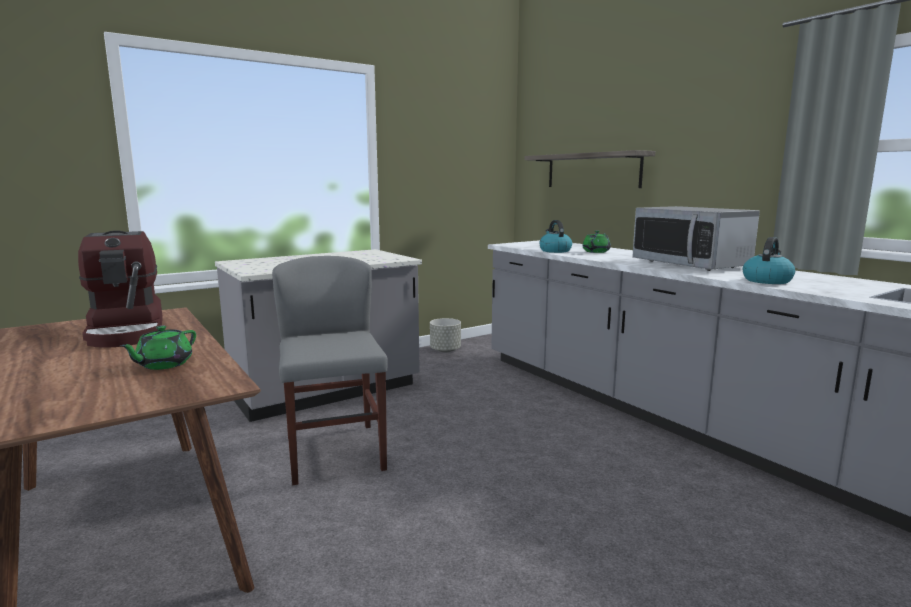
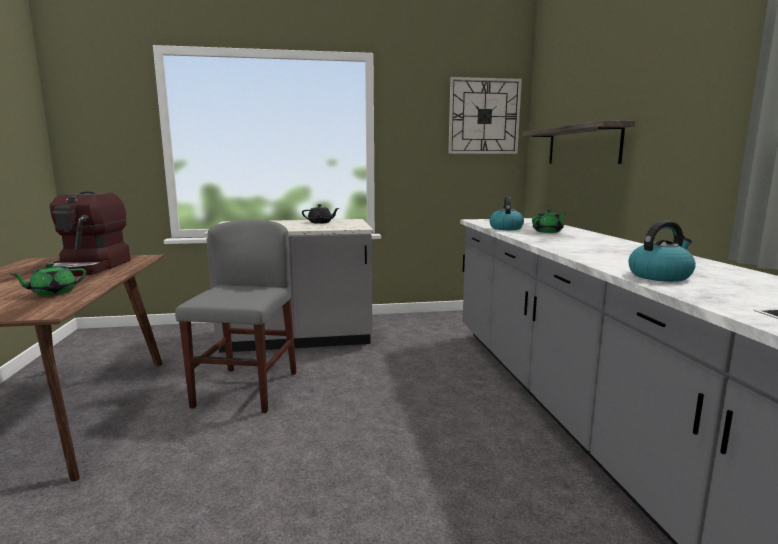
camera: 25 degrees right, 0 degrees up
(344, 256) = (320, 222): none -> black teapot
(445, 350) = (432, 318): grey planter -> none
(478, 138) = (484, 116): none -> wall clock
(690, 264) = (616, 251): microwave -> none

